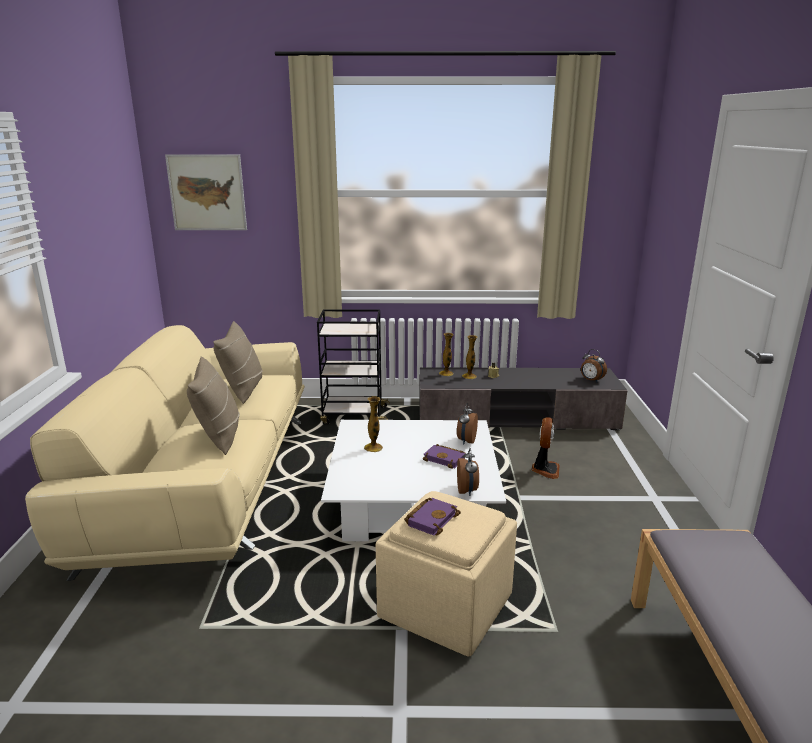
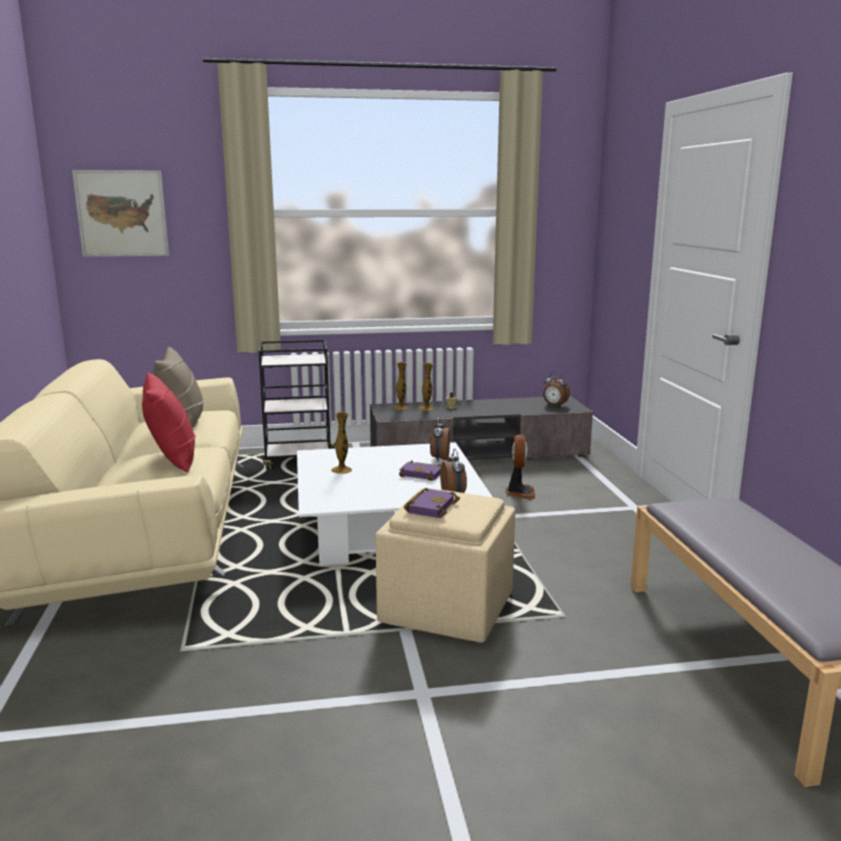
camera: 10 degrees left, 5 degrees down
(219, 436) = (173, 459): beige pillow -> red pillow

